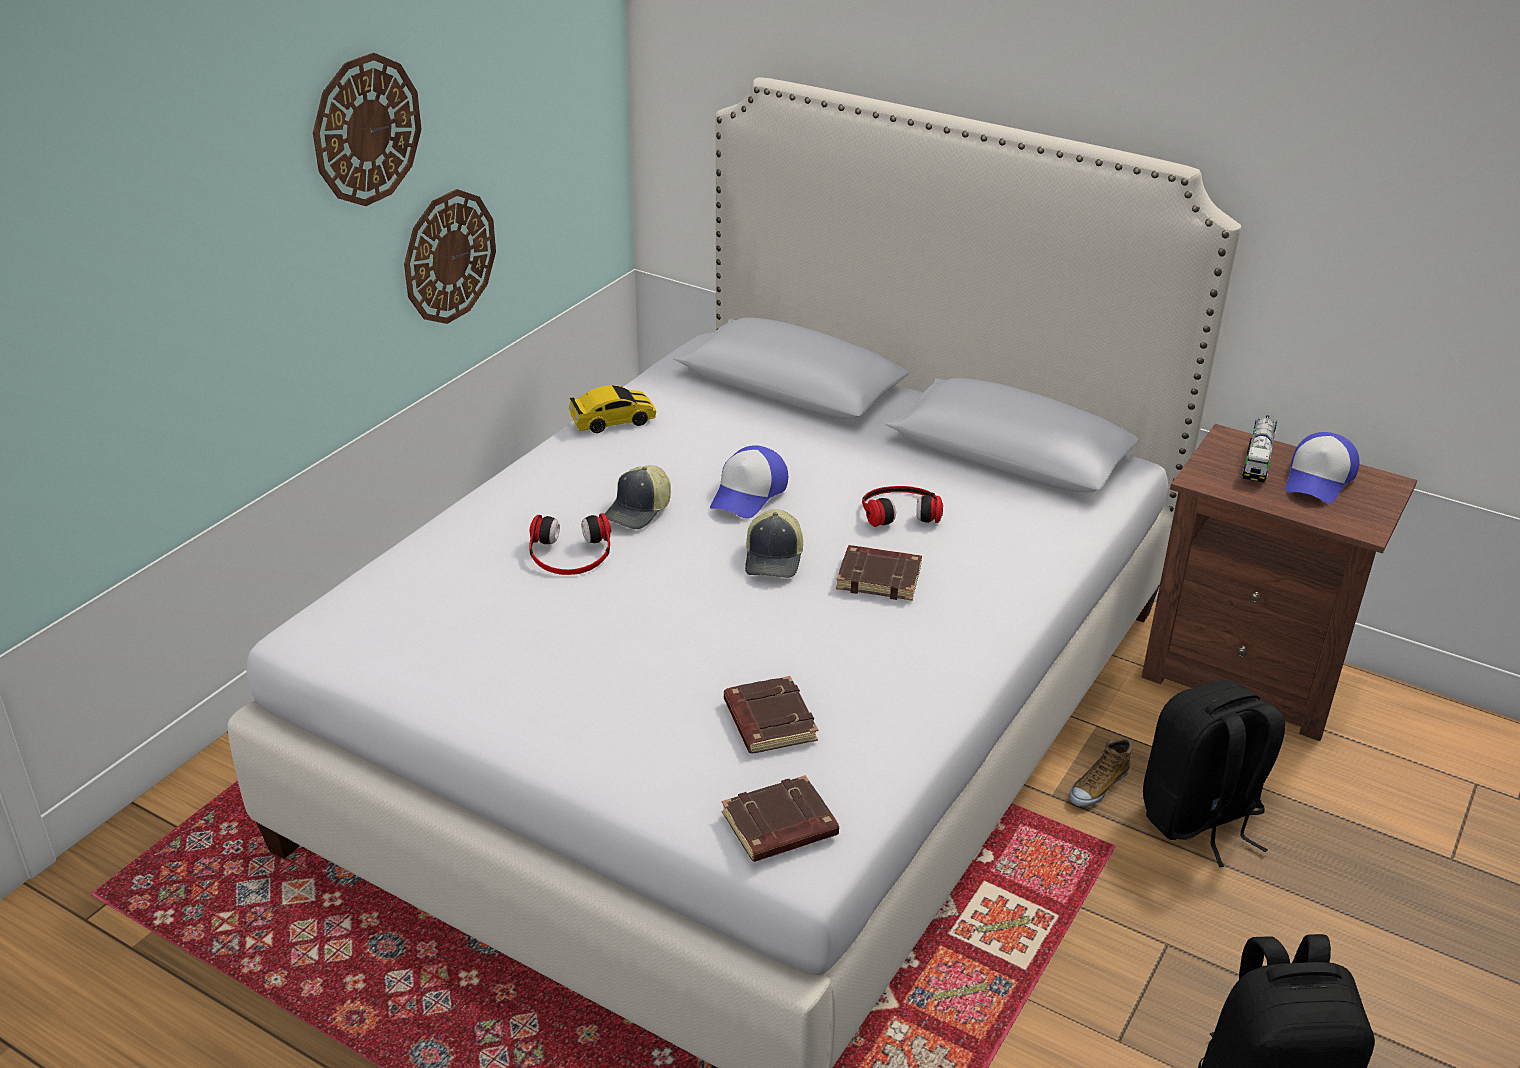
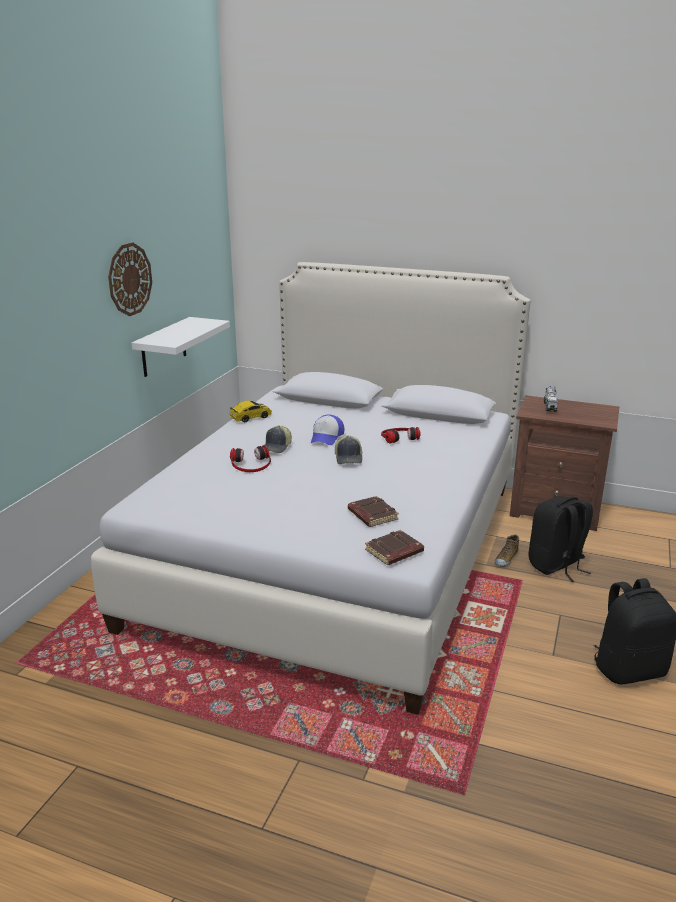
camera: 10 degrees left, 10 degrees down
(449, 256) = (163, 347): wall clock -> white shelf
(880, 578) = (401, 460): brown book -> none
(1319, 479) = (578, 409): cap -> none

